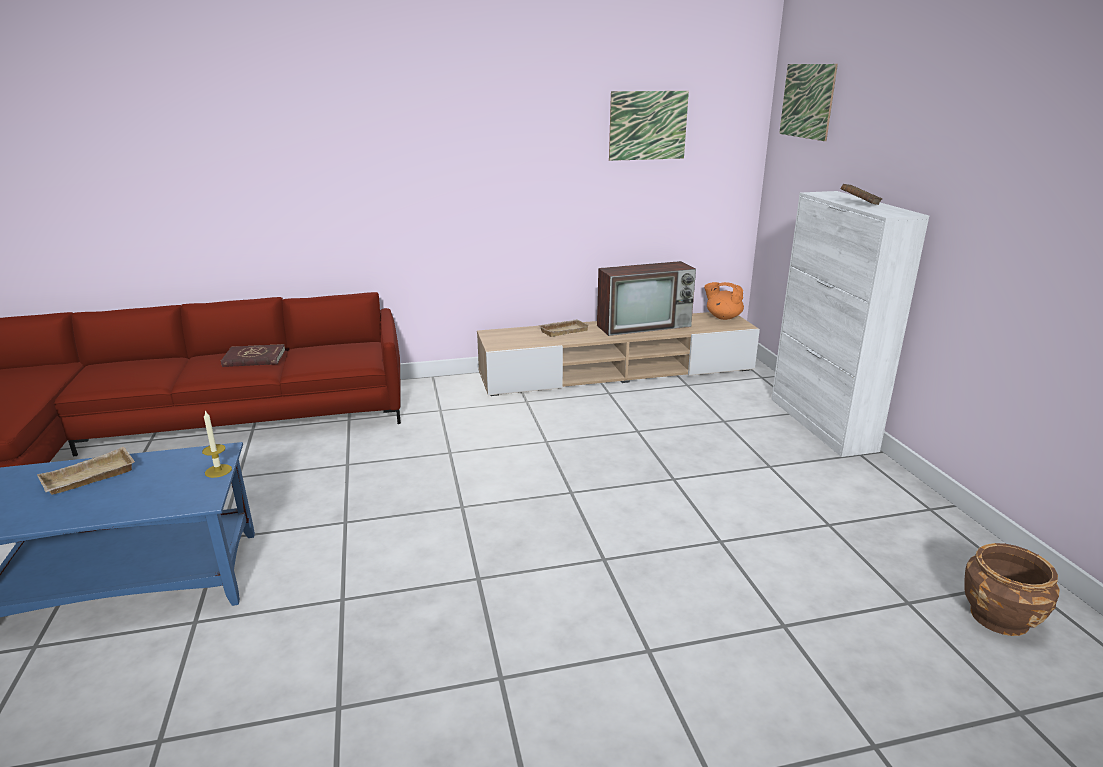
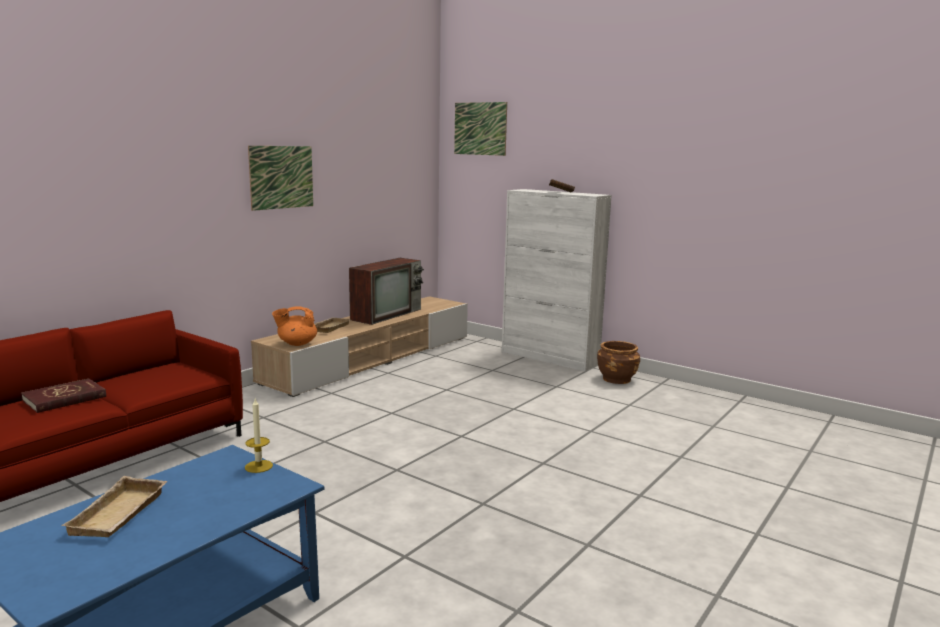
camera: 40 degrees left, 10 degrees down
(648, 125) = (369, 146): picture -> picture (281, 177)
(722, 317) = (431, 301): orange teapot -> orange teapot (296, 343)
(998, 617) = (752, 418): brown planter -> brown planter (616, 379)

